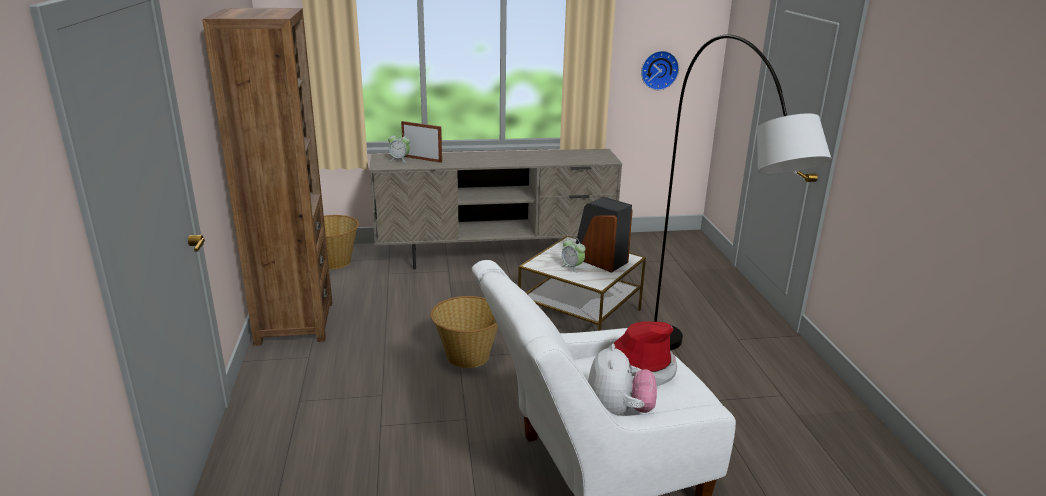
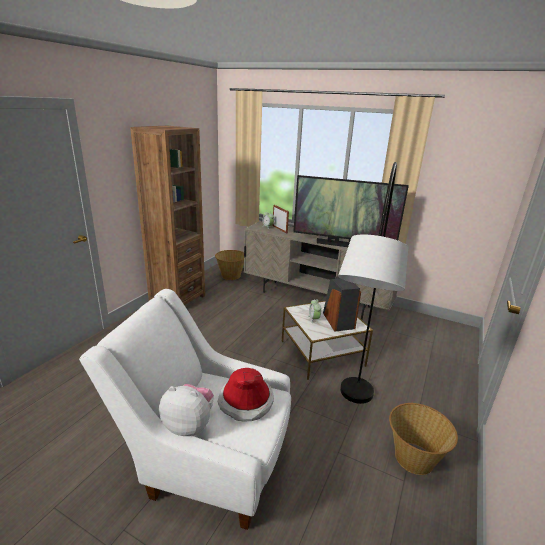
camera: 35 degrees right, 0 degrees up
(467, 356) = (230, 350): basket -> basket (413, 458)
(534, 160) = (343, 244): none -> television
(617, 413) = (189, 425): plush toy -> plush toy turned 120 degrees counterclockwise
(659, 70) = (459, 199): wall clock -> none

